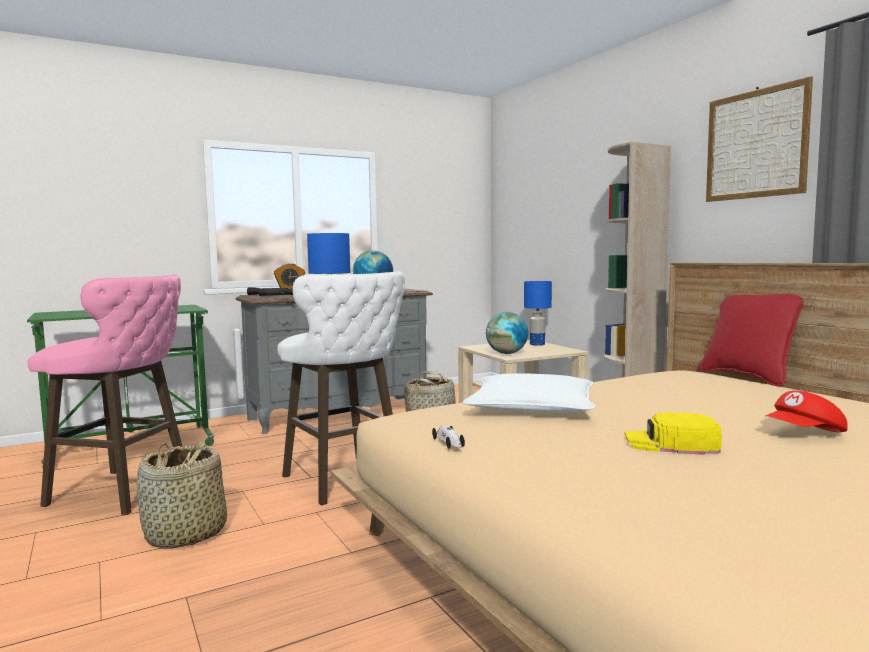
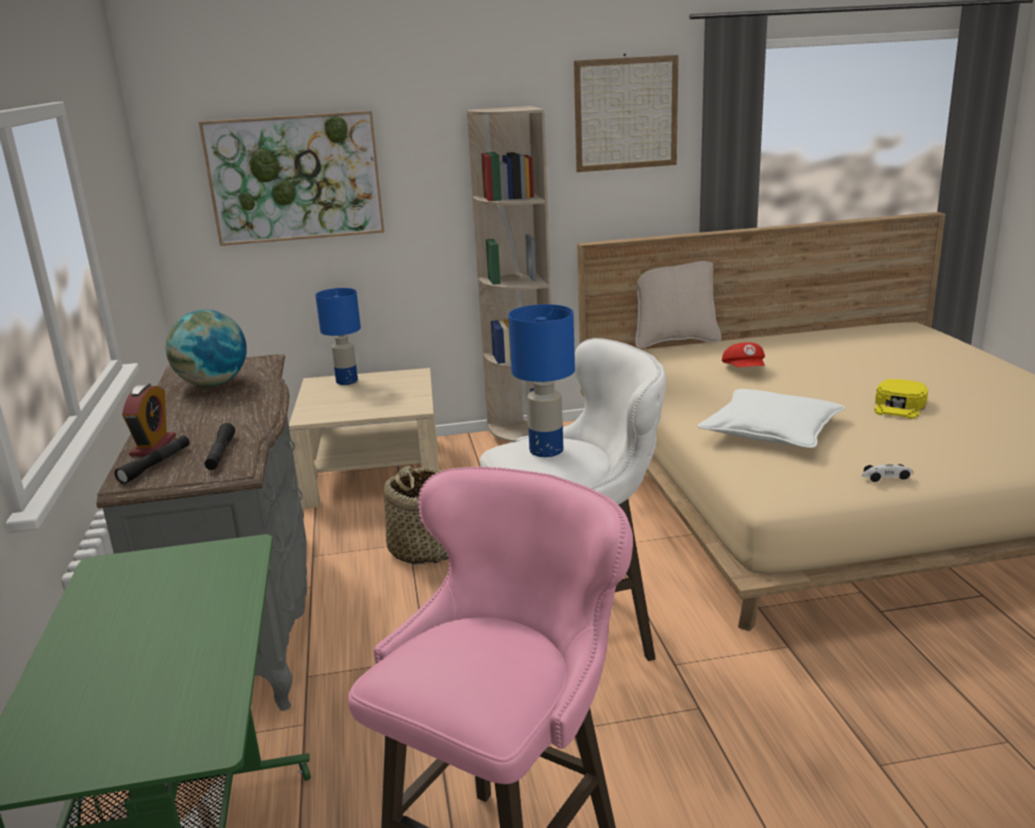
camera: 70 degrees left, 15 degrees up
(185, 535) = (715, 778): basket -> none
(507, 353) = (390, 406): globe -> none
(543, 207) = (295, 178): none -> picture
(748, 377) = (674, 341): red pillow -> beige pillow
(805, 434) = (879, 369): red cap -> red cap (744, 370)

